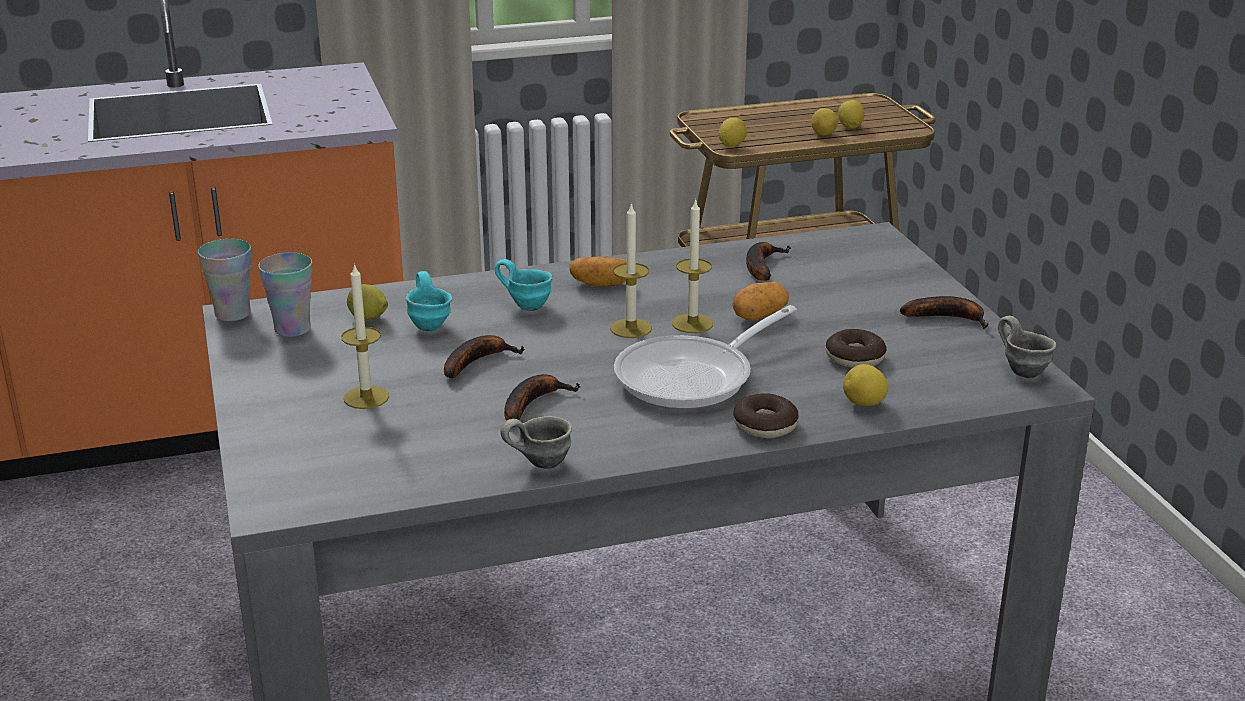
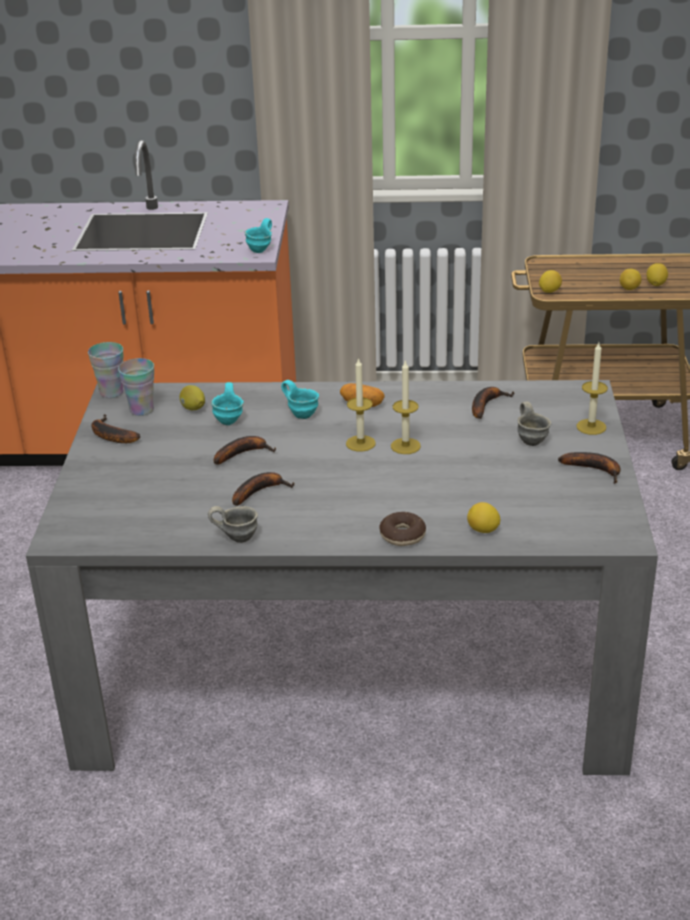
camera: 20 degrees right, 5 degrees up
(265, 366) = (110, 435): none -> banana
(366, 397) = (158, 469): candle -> candle (591, 427)
(369, 117) = (262, 250): none -> turquoise mug
(693, 377) = (378, 489): frying pan -> none
(759, 315) = (457, 446): potato -> none
(855, 358) = (502, 492): donut -> none
(1024, 370) = (620, 523): grey mug -> grey mug (532, 440)

